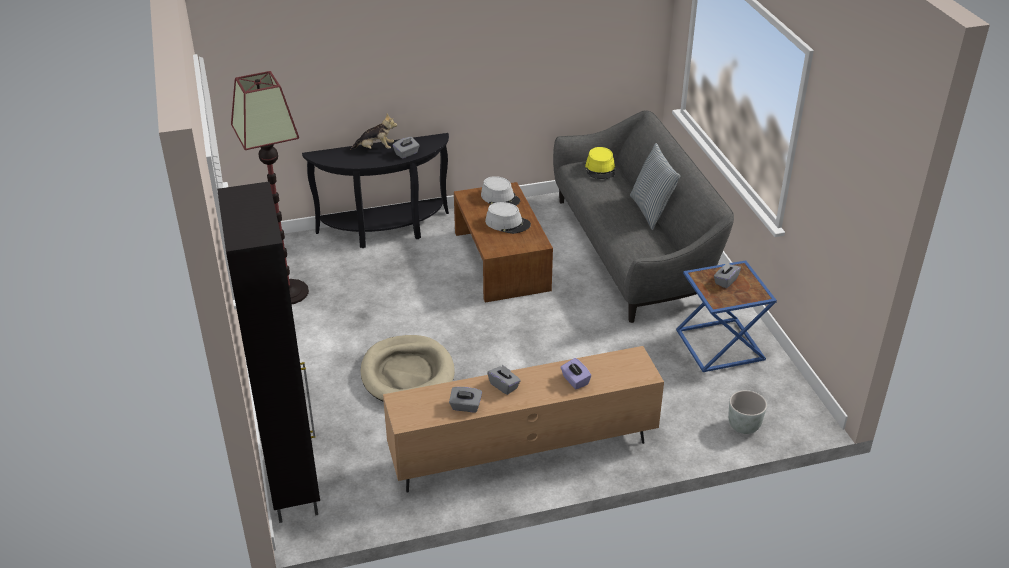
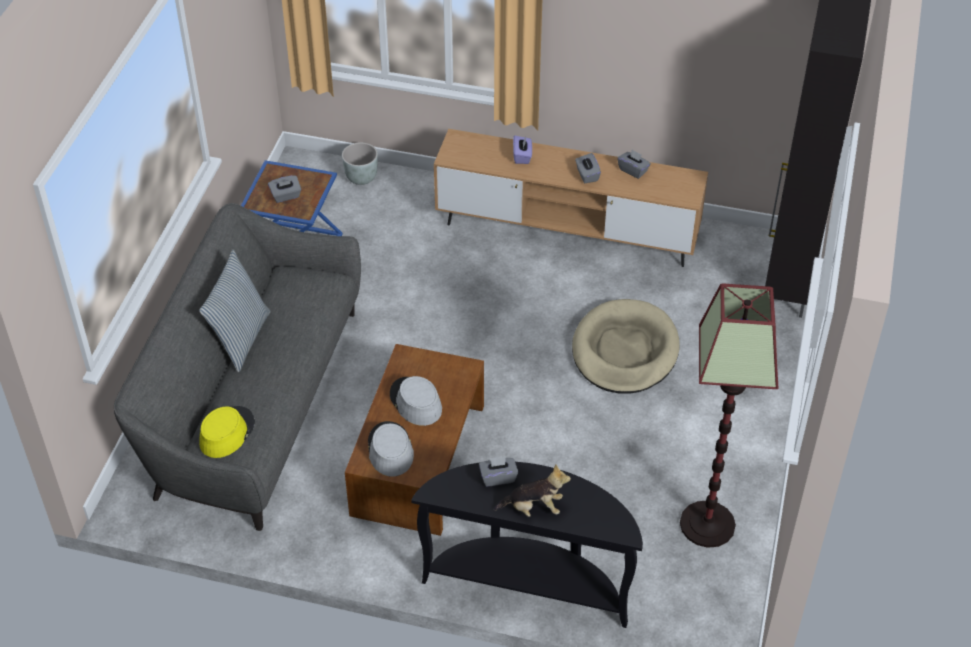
camera: 150 degrees left, 10 degrees up
(375, 149) = (534, 508): plush toy -> plush toy turned 150 degrees clockwise

